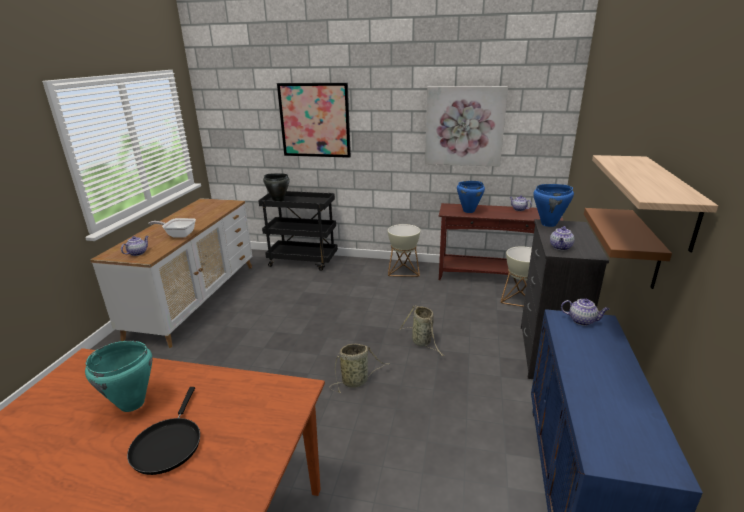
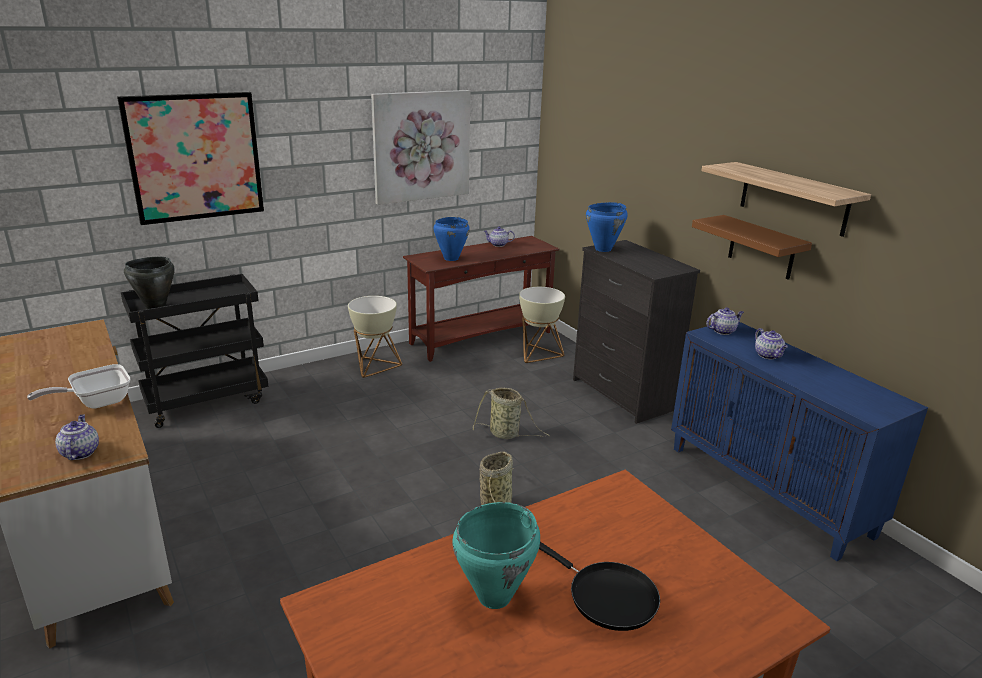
camera: 45 degrees left, 0 degrees up
(560, 247) = (651, 268): teapot -> teapot (768, 355)

